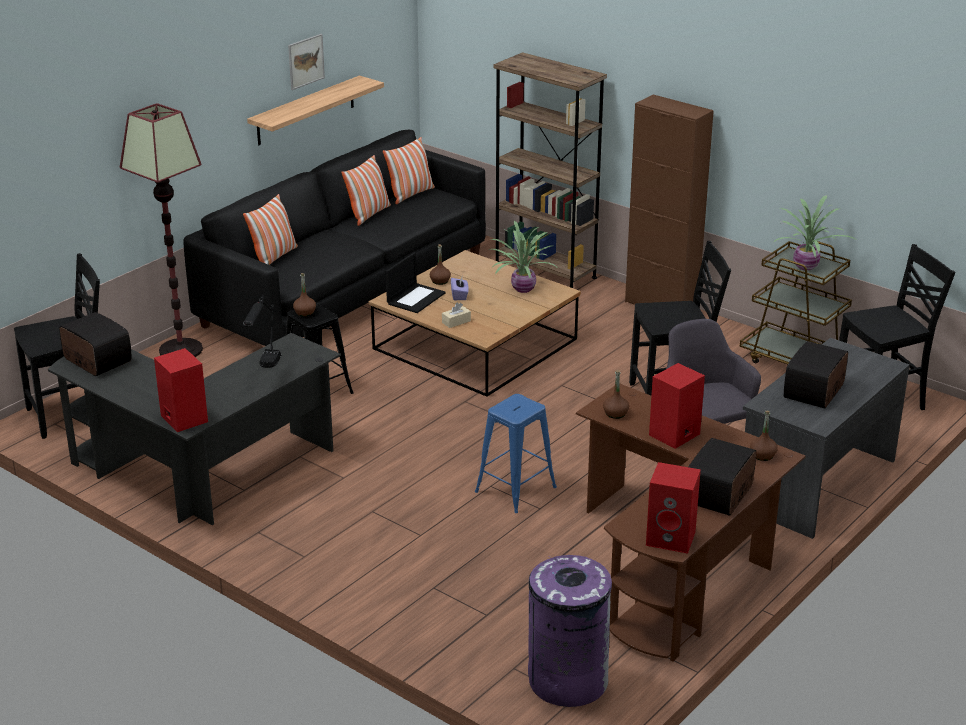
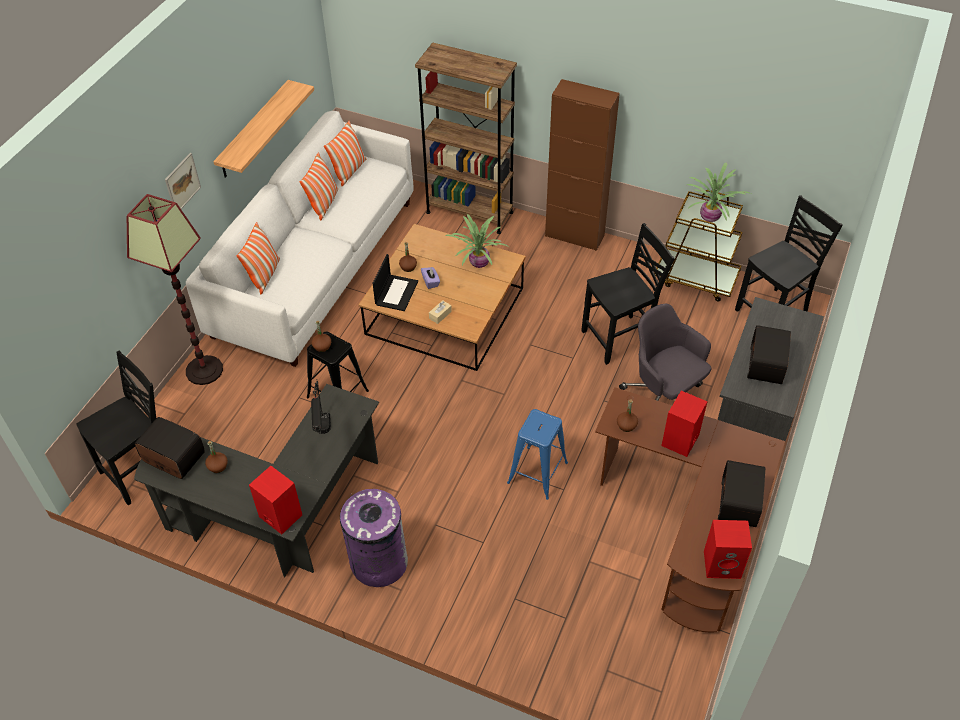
camera: 15 degrees left, 20 degrees up
(306, 61) = (248, 90): picture -> picture (182, 183)
(345, 290) = (315, 267): black sofa -> white sofa
(567, 680) = (651, 673): purple trash can -> purple trash can (378, 562)
(762, 455) = (754, 449): brown bottle -> brown bottle (218, 466)

